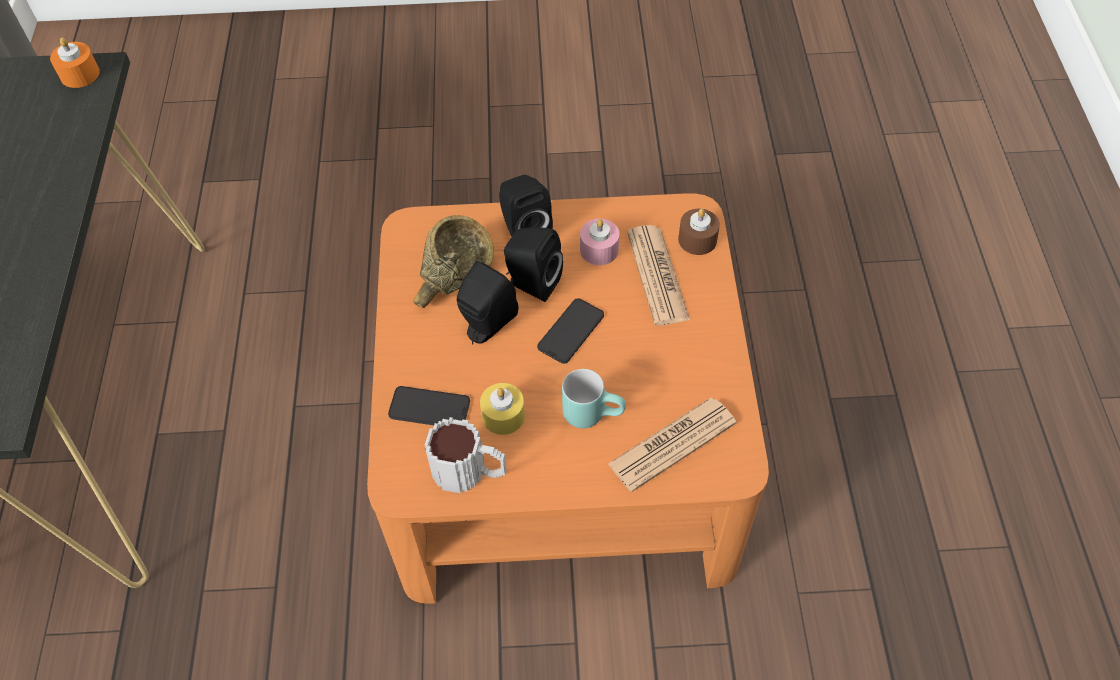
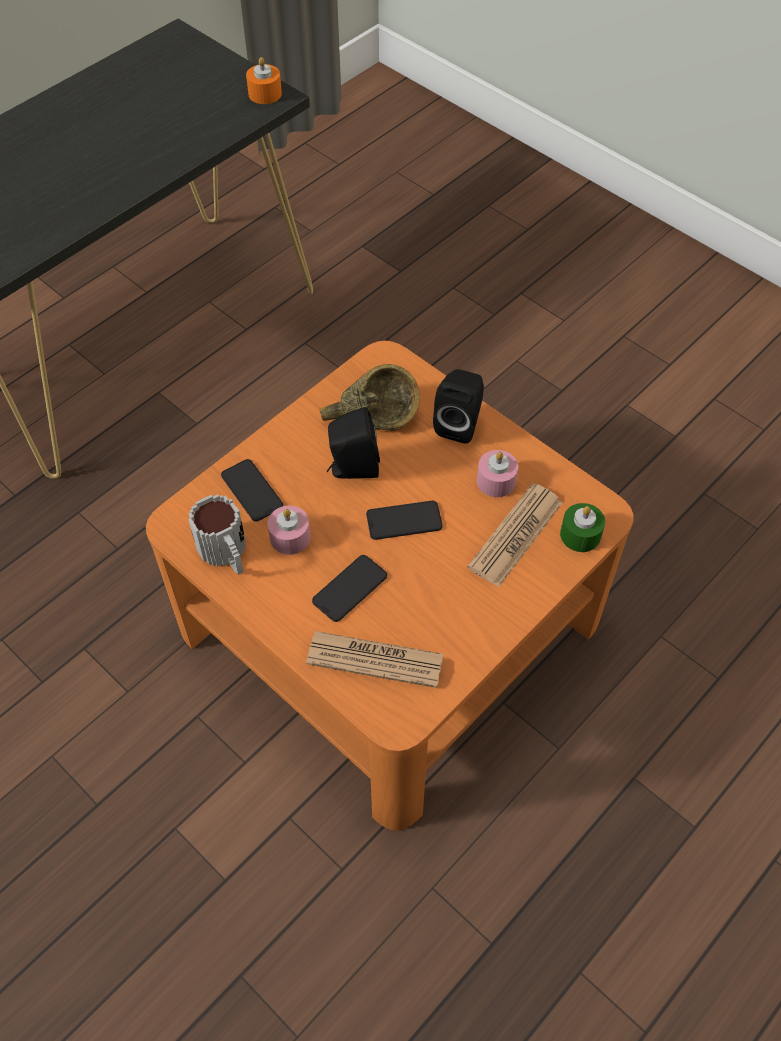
camera: 45 degrees right, 0 degrees up
(503, 416) = (290, 537): yellow candle -> pink candle
(531, 283) = (418, 464): black speaker -> none
(593, 412) = (350, 588): turquoise mug -> phone
(697, 239) = (580, 535): brown candle -> green candle

